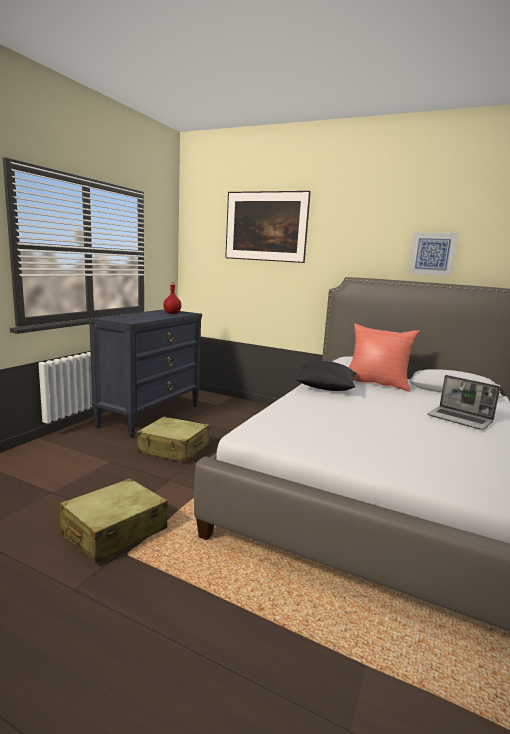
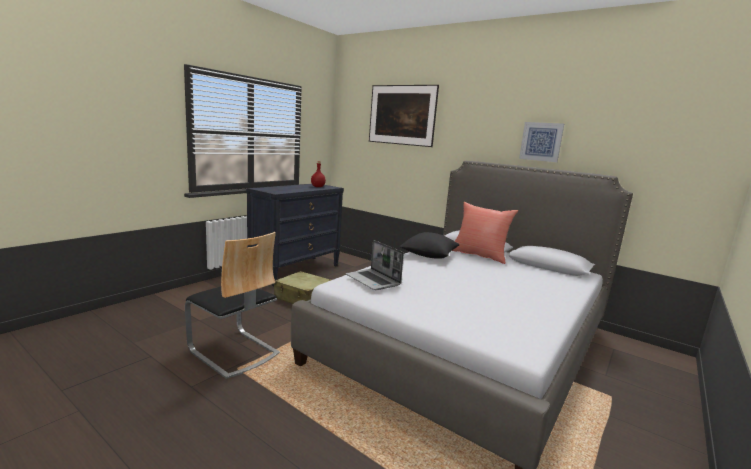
camera: 10 degrees right, 0 degrees up
(114, 531) = (233, 352): beige suitcase -> chair
(460, 419) = (533, 289): laptop -> laptop (373, 280)

